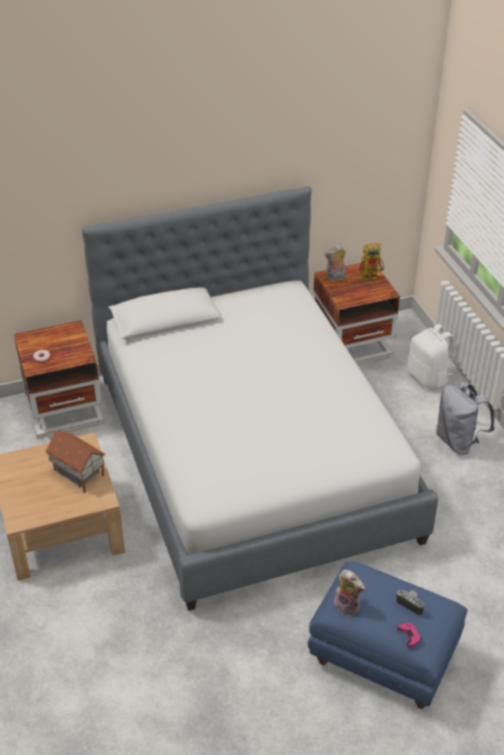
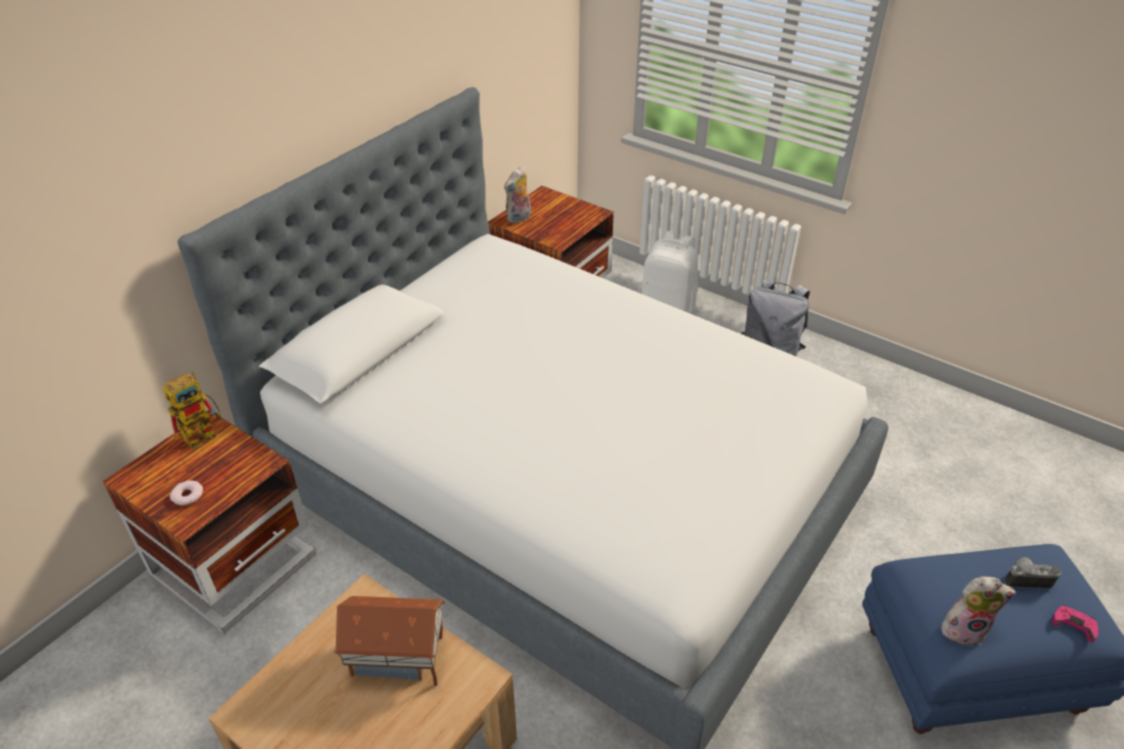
camera: 35 degrees left, 0 degrees up
(372, 277) = (561, 203): toy robot -> toy robot (205, 433)

